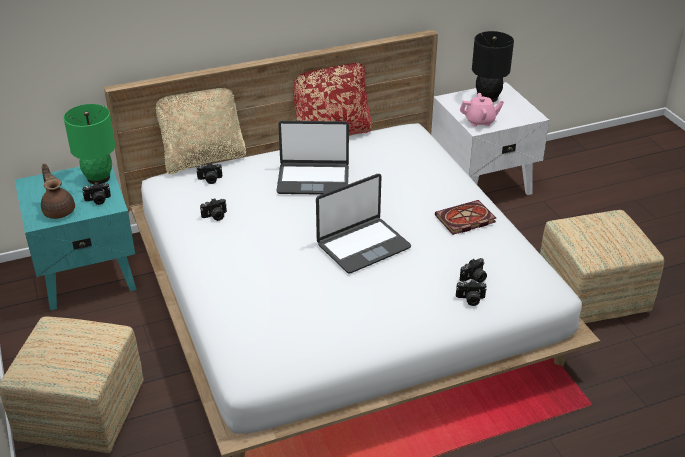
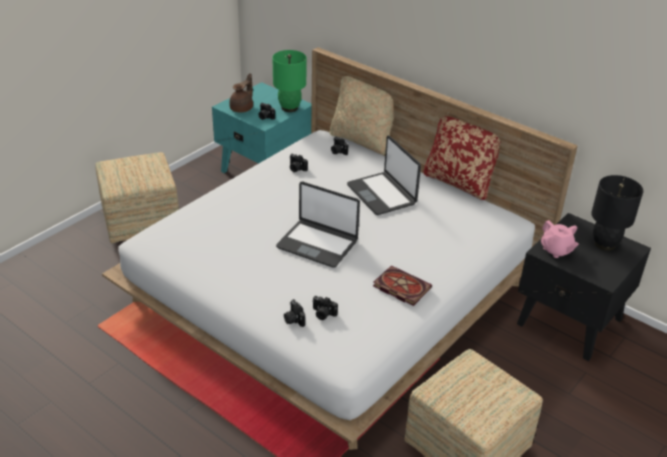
camera: 60 degrees right, 0 degrees up
(483, 182) = (570, 322): white nightstand -> black nightstand

